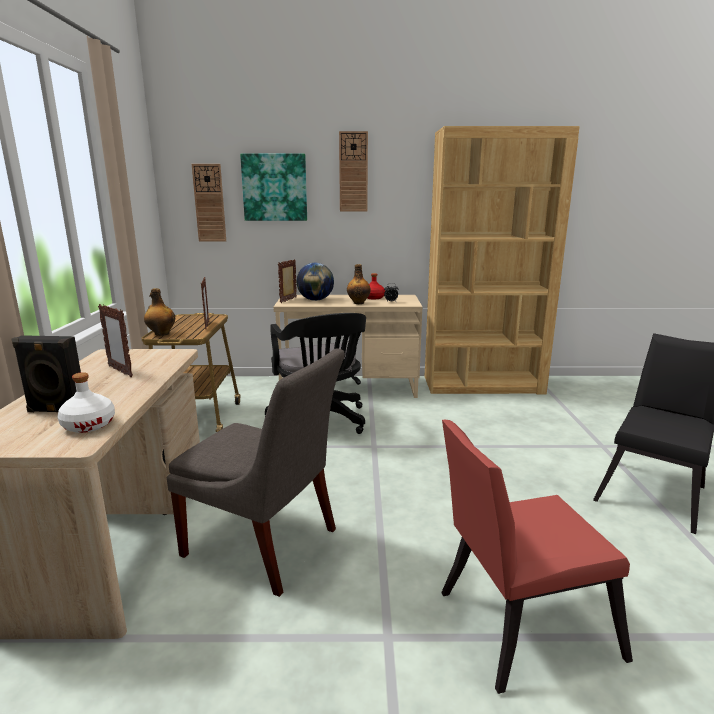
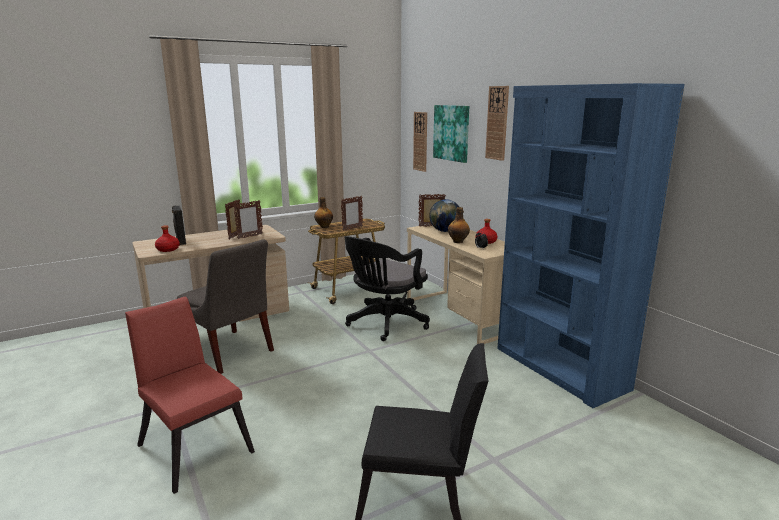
camera: 60 degrees right, 0 degrees up
(89, 425) = (168, 249): white bottle -> red bottle
(147, 364) = (250, 236): none -> picture frame
(265, 545) = (230, 352): grey chair -> grey chair turned 45 degrees counterclockwise
(483, 385) = (559, 368): brown bookcase -> blue bookcase

